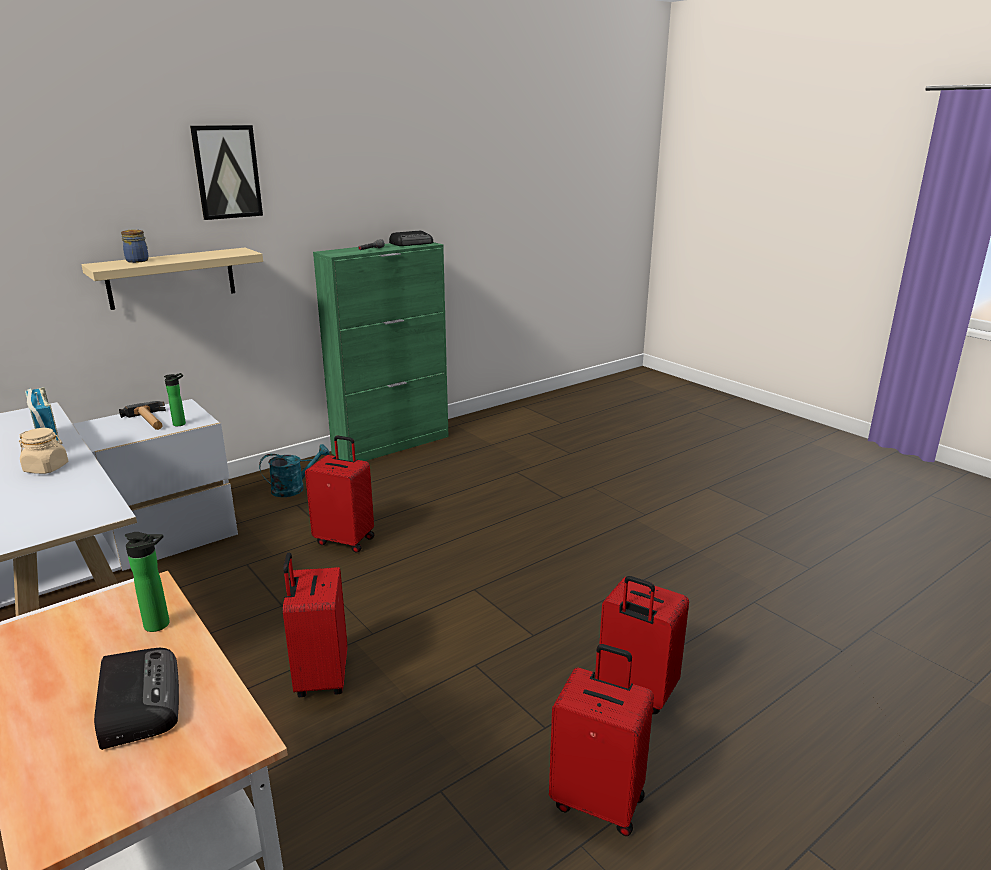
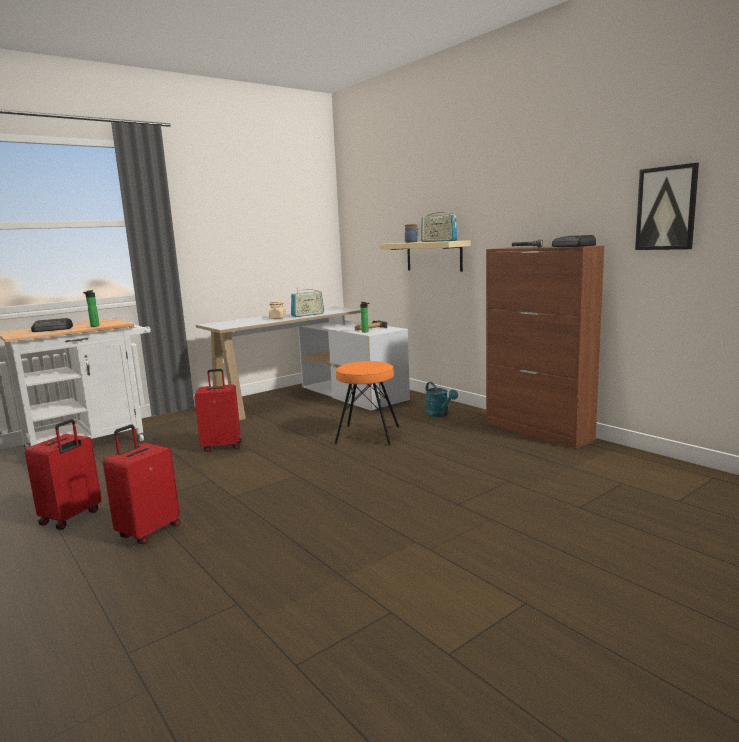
camera: 90 degrees right, 10 degrees down
(211, 254) = (439, 241): none -> radio
(227, 172) = (466, 188): picture -> picture (666, 208)
(345, 540) = (367, 435): red suitcase -> orange stool
(392, 444) = (538, 431): green cabinet -> brown cabinet

